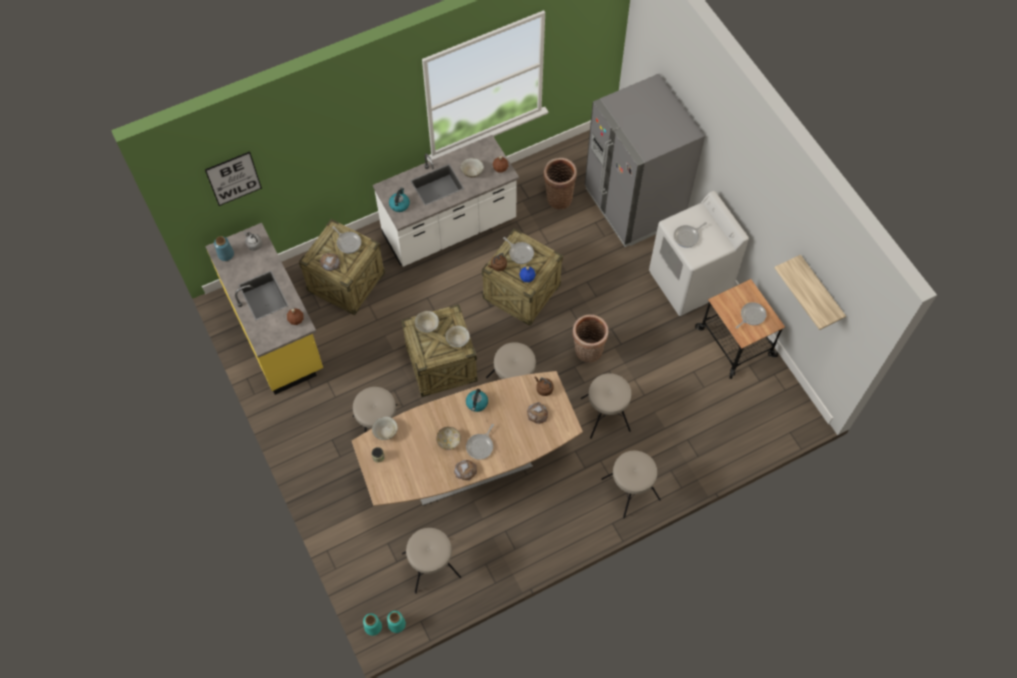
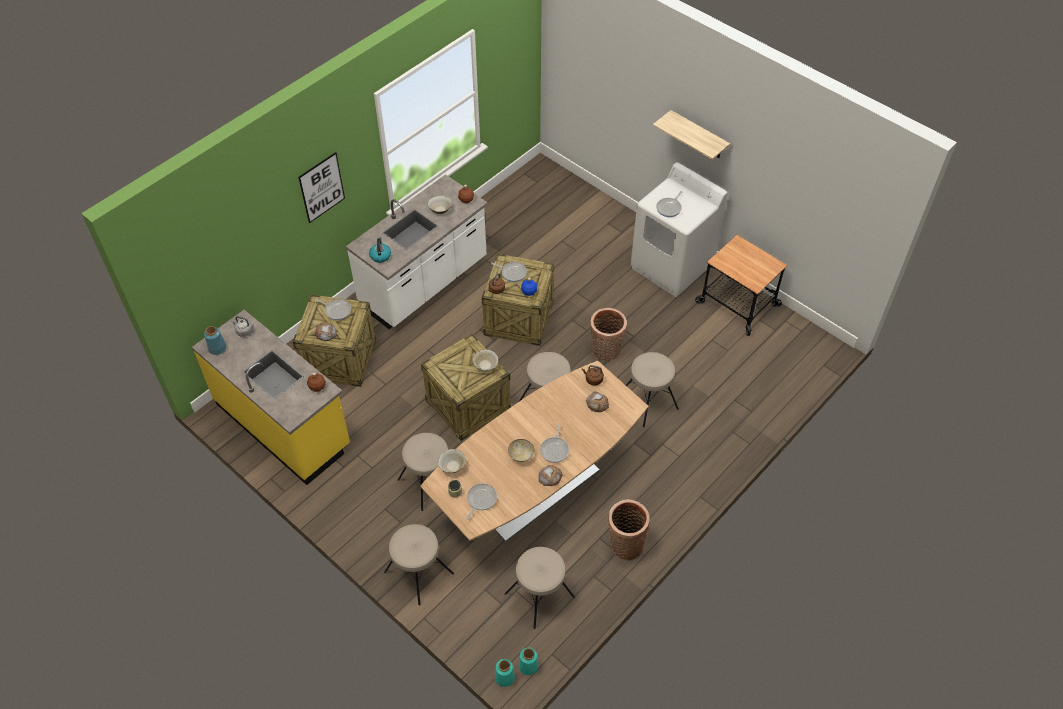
camera: 20 degrees left, 10 degrees down
(233, 178) = (212, 257): picture -> picture (321, 187)
(427, 326) = (449, 361): beige bowl -> none
(477, 403) = (533, 412): kettle -> none
(558, 197) = (517, 229): basket -> basket (625, 544)
(630, 489) = (702, 461): beige stool -> beige stool (418, 573)
(633, 205) = (590, 217): grey fridge -> none
(751, 316) = (753, 264): frying pan -> frying pan (480, 500)
(820, 291) = (821, 205): shelf -> shelf (698, 135)

